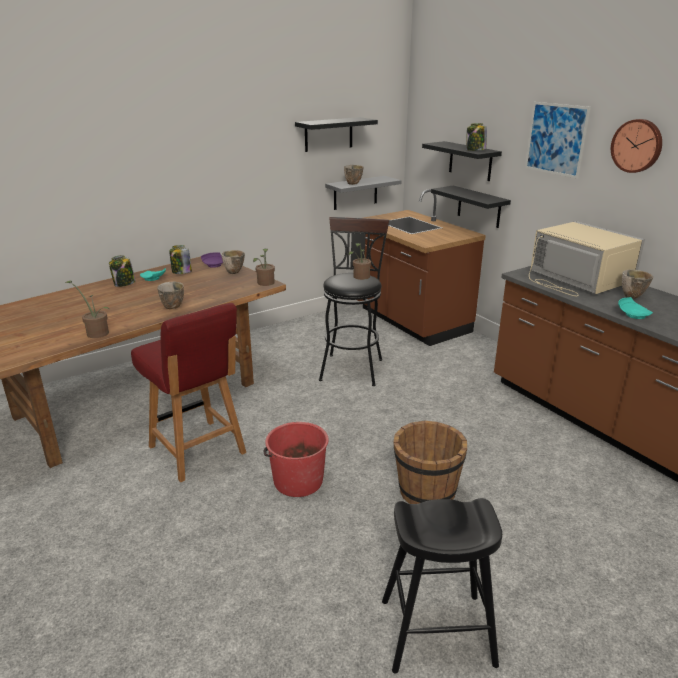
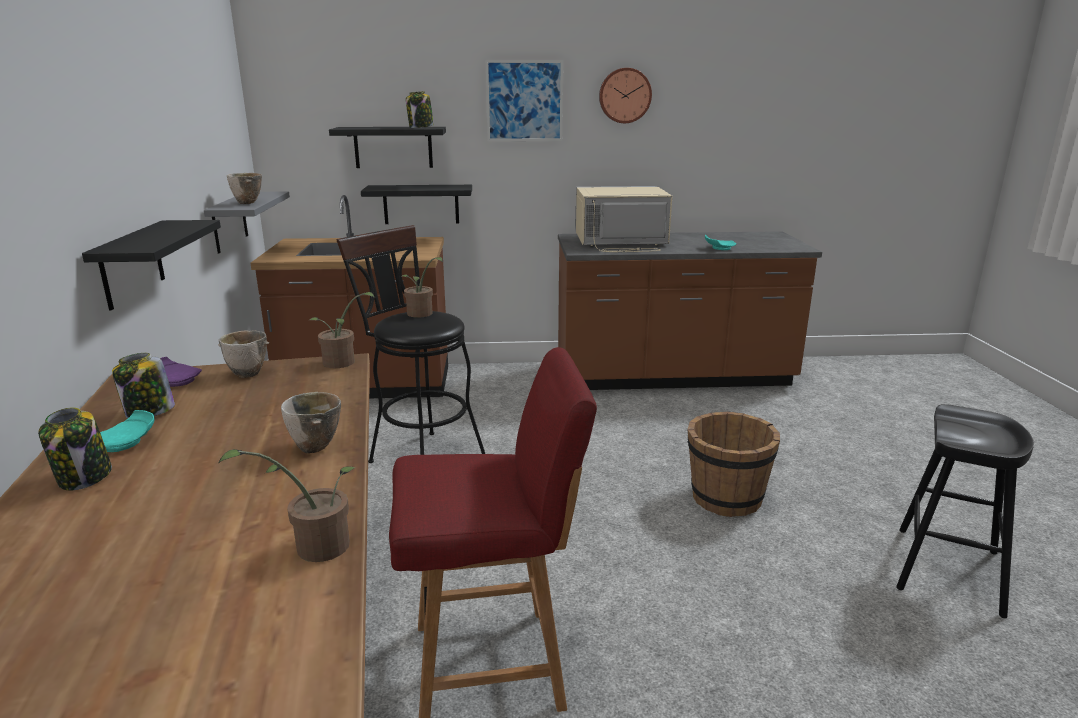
camera: 60 degrees left, 5 degrees down
(297, 481) = (646, 583): red bucket -> none
(328, 134) = (192, 124): black shelf -> black shelf (132, 264)
(632, 297) = (681, 240): bowl -> none

